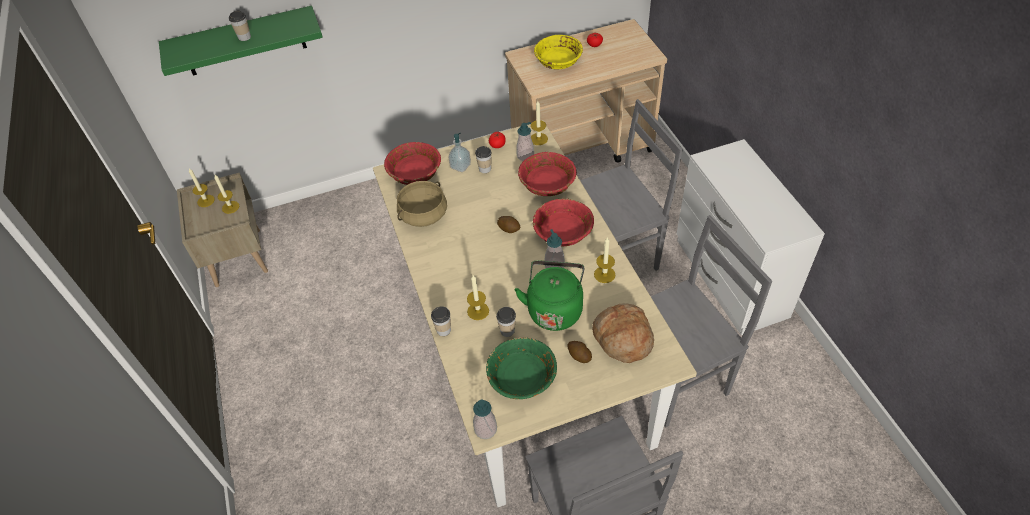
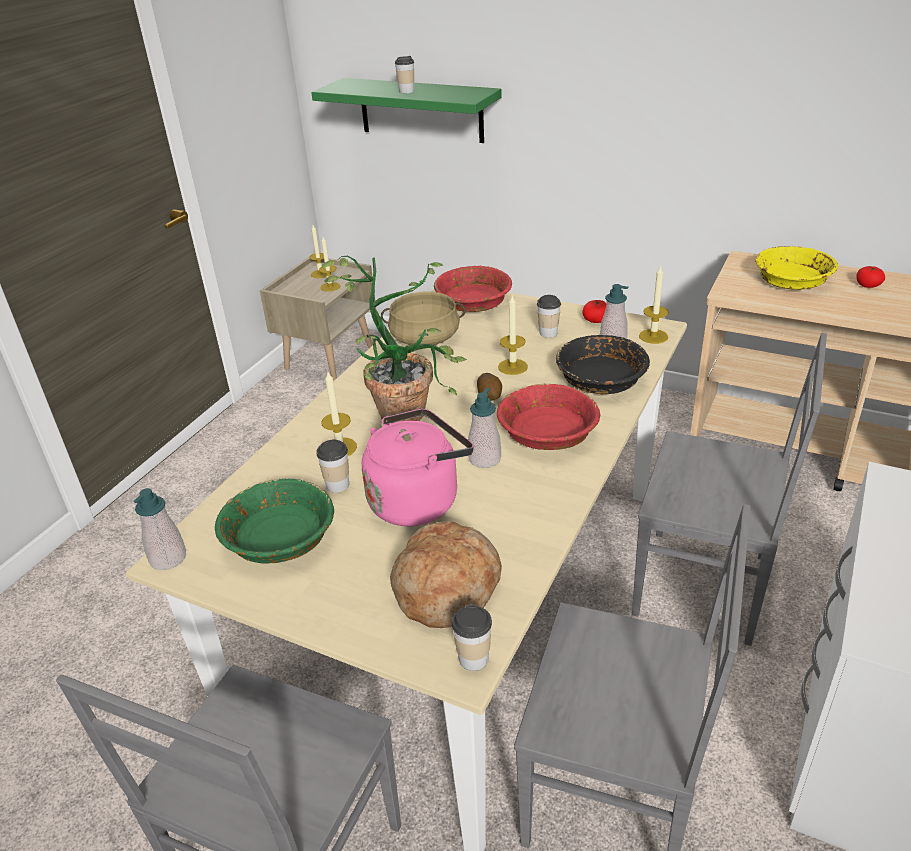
camera: 45 degrees right, 15 degrees down
(443, 330) = (283, 442): cup -> cup (473, 659)
(460, 166) = (526, 319): soap dispenser -> none
(477, 264) = (406, 407): none -> potted plant
(547, 183) = (600, 379): red bowl -> black bowl
(554, 309) = (417, 500): green kettle -> pink kettle
(579, 356) = (368, 565): potato -> none
(604, 274) = (530, 505): candle -> candle (513, 367)

